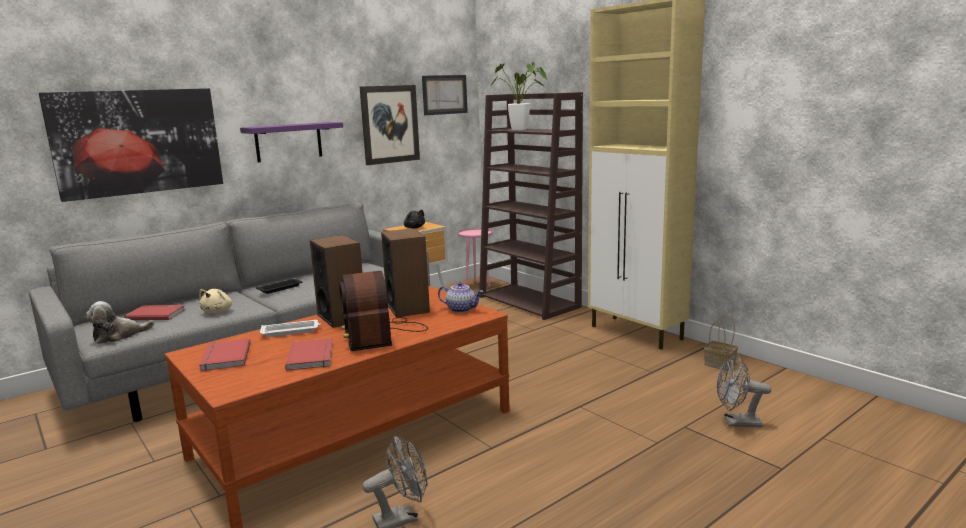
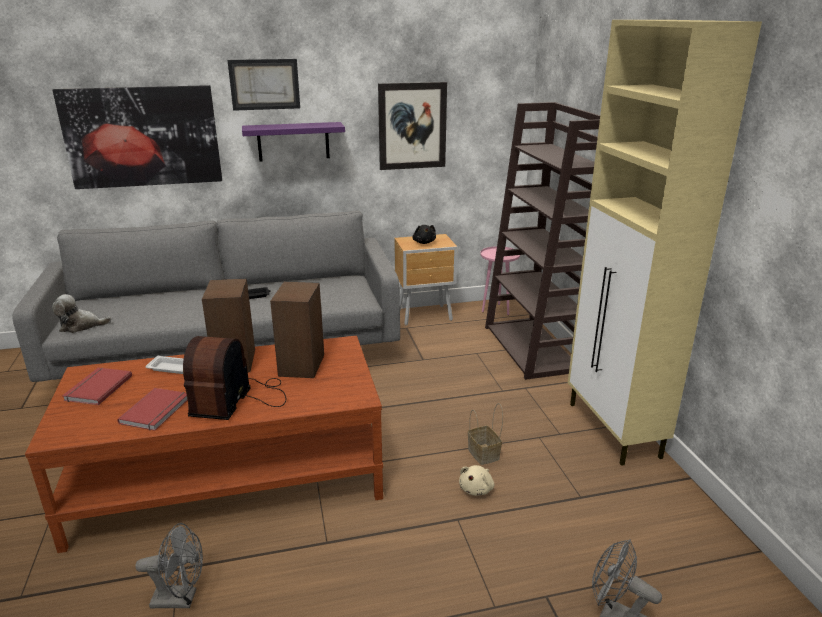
camera: 25 degrees right, 10 degrees up
(156, 314) = (129, 306): red book -> none
(218, 311) = (174, 315): beige plush toy -> beige plush toy (477, 489)
(444, 94) = (486, 93): picture -> picture (264, 84)
(461, 309) = (346, 383): teapot -> none
(523, 130) = (549, 153): potted plant -> none
(720, 364) = (675, 515): basket -> basket (484, 454)

